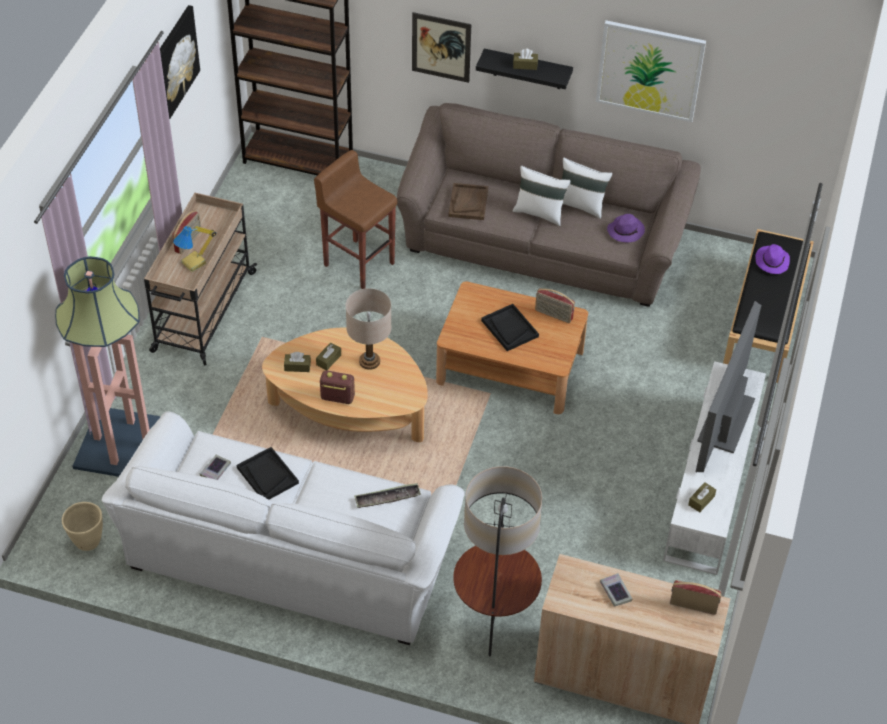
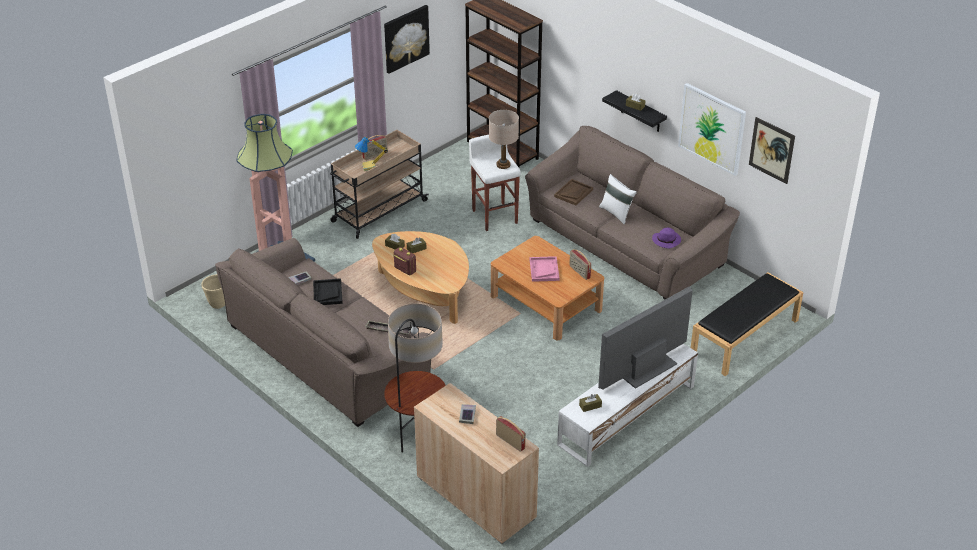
camera: 30 degrees right, 10 degrees down
(291, 552) = (328, 352): white sofa -> brown sofa
(358, 263) = (495, 216): brown stool -> white stool
(369, 361) = (440, 258): beige table lamp -> beige table lamp (503, 165)
(441, 47) = (592, 84): picture -> picture (771, 150)
(509, 328) = (544, 270): black tray -> pink tray
(580, 205) = (648, 217): white pillow -> none
(772, 261) = (759, 292): purple hat -> none

